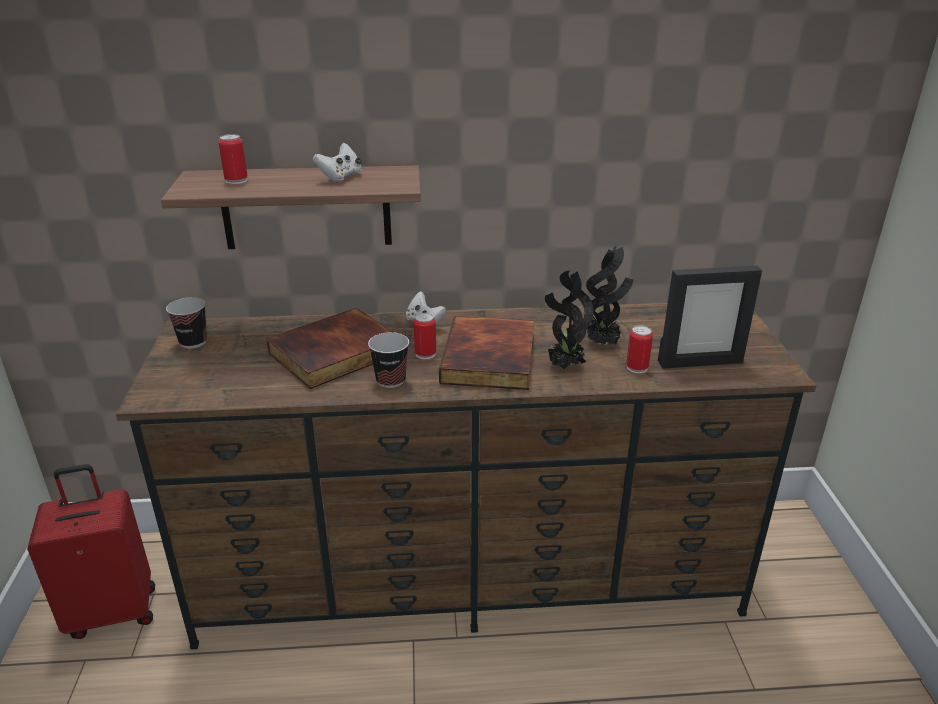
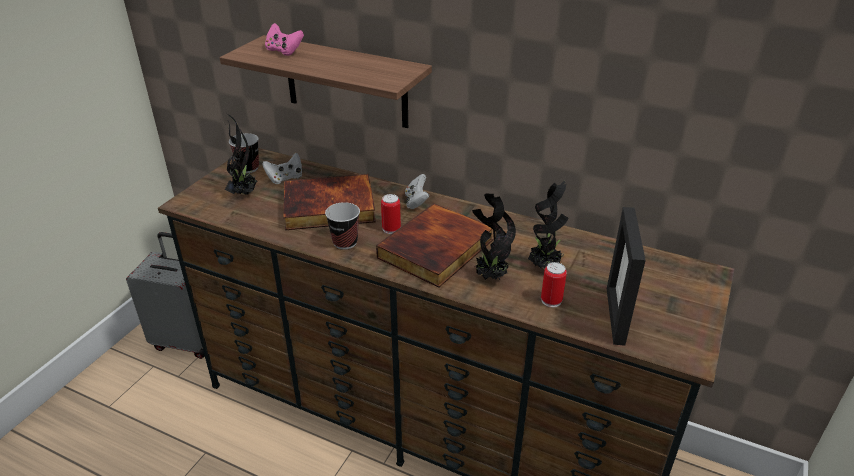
camera: 30 degrees right, 5 degrees up
(113, 611) = (188, 340): red suitcase -> grey suitcase
(217, 367) = (244, 193): none -> potted plant
(236, 180) = (284, 51): can -> pink game controller
(340, 177) = (357, 64): white game controller -> white game controller (285, 178)
(700, 362) = (617, 315): picture frame -> picture frame turned 75 degrees clockwise

